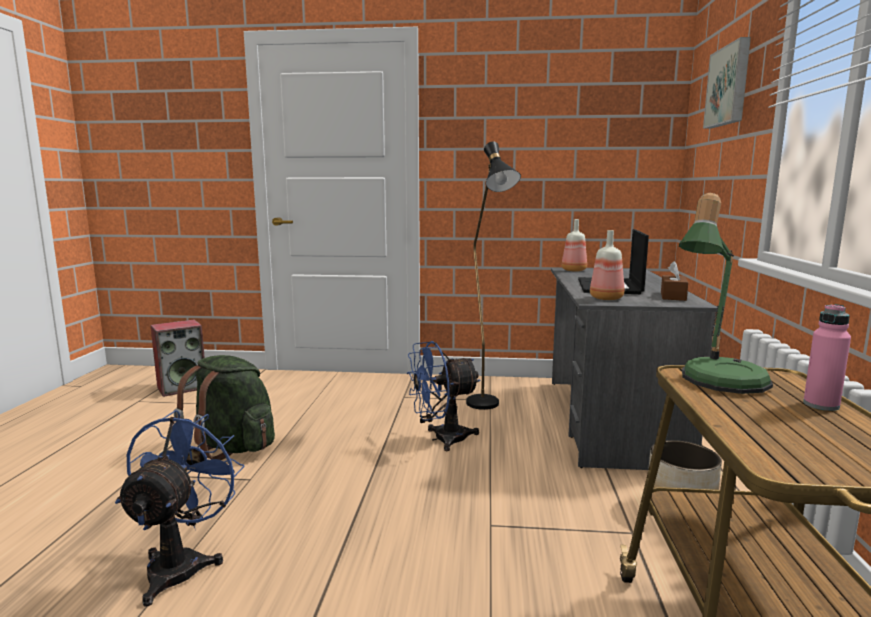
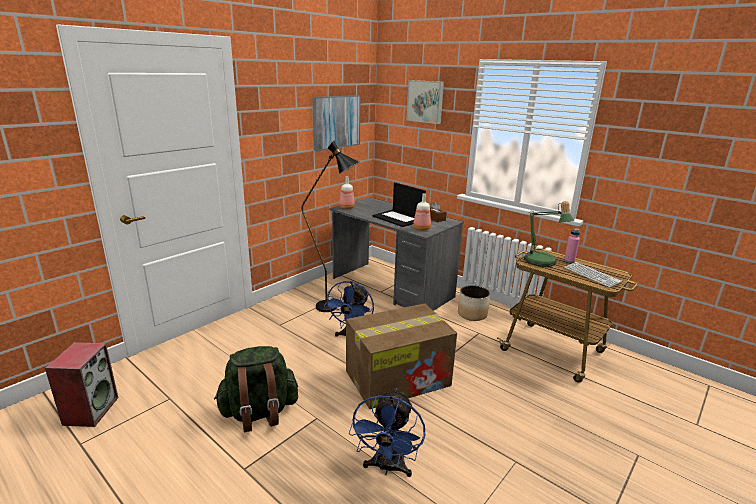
camera: 55 degrees left, 10 degrees up
(182, 563) = (387, 468): blue fan -> blue fan turned 120 degrees counterclockwise
(393, 503) = (399, 378): none -> cardboard box
(590, 140) = (336, 122): none -> picture
(794, 436) = (591, 275): none -> keyboard

